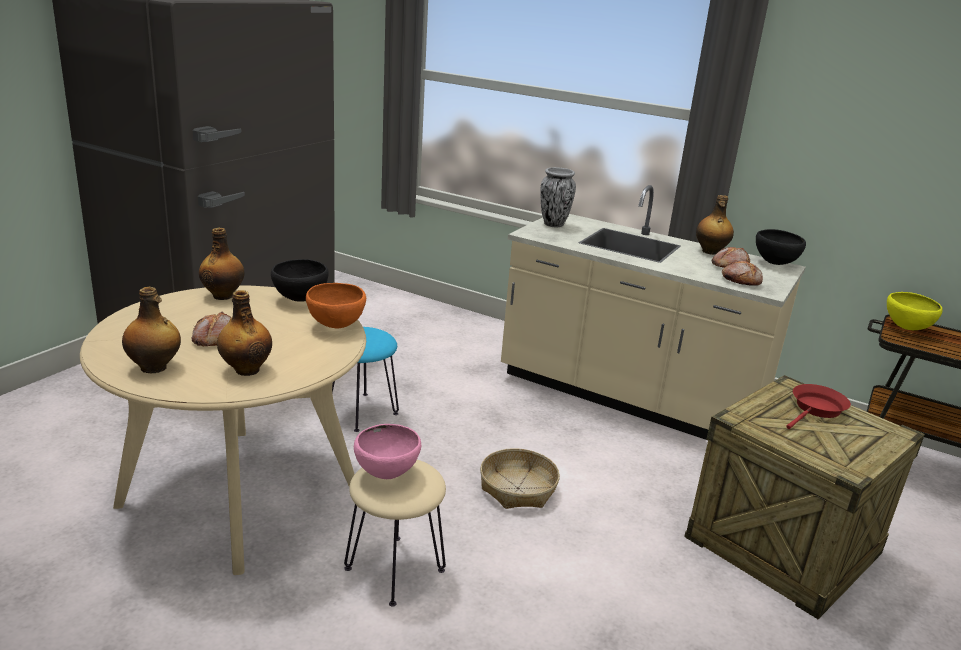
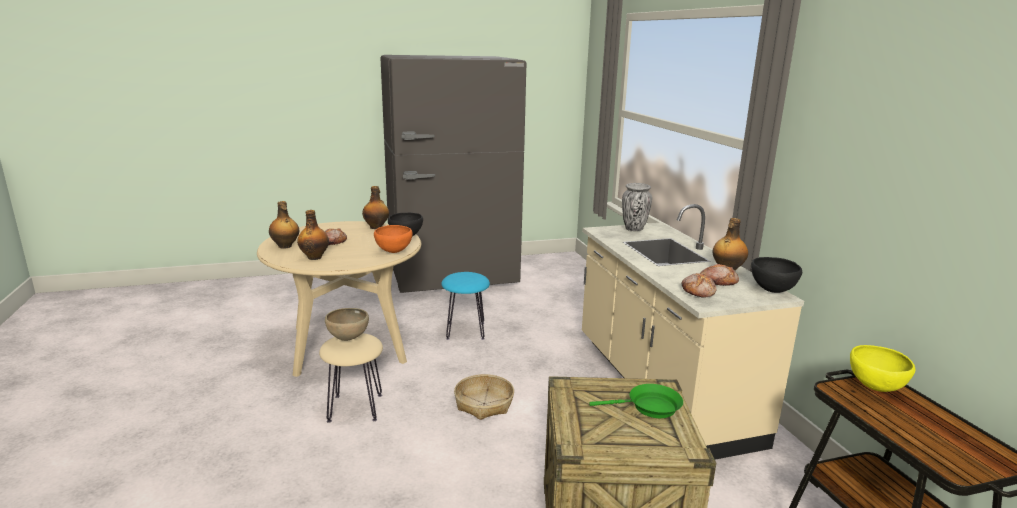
camera: 45 degrees right, 5 degrees down
(387, 474) = (348, 339): pink bowl -> brown bowl
(816, 409) = (649, 407): red frying pan -> green frying pan

